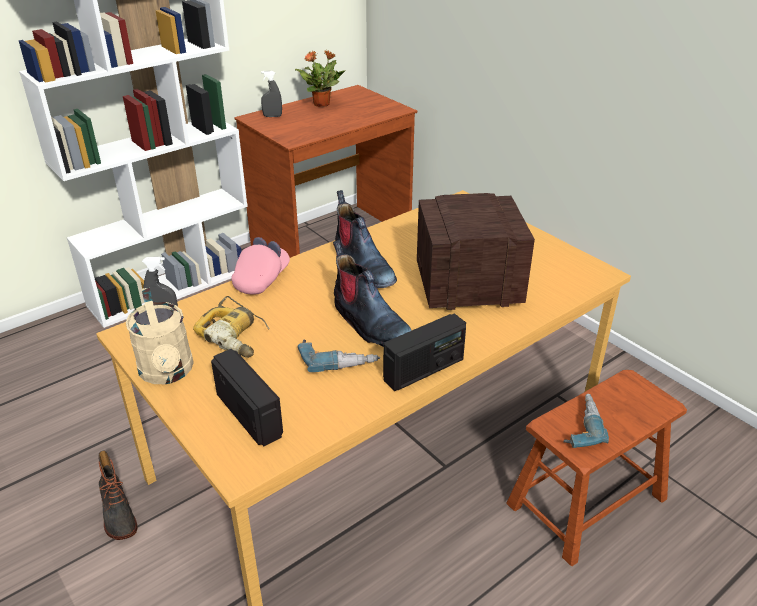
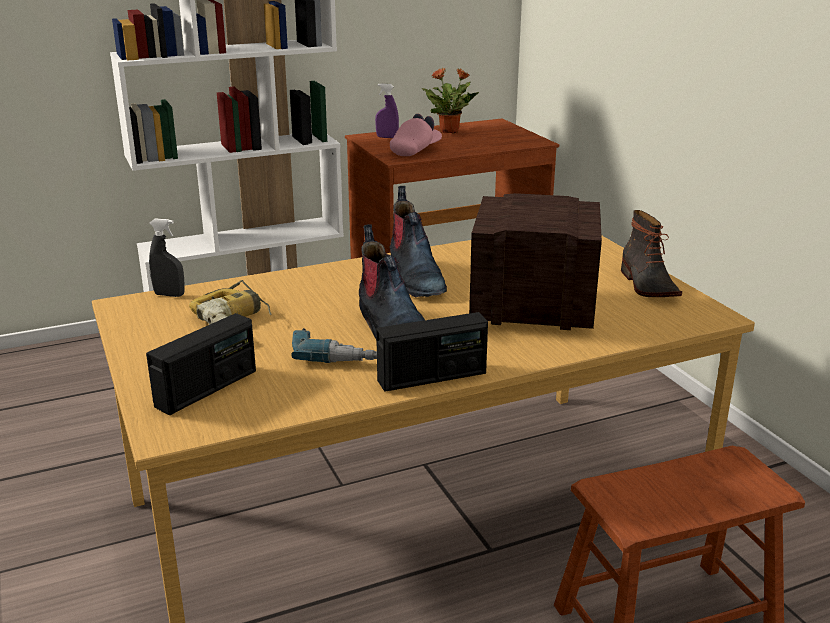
camera: 15 degrees right, 10 degrees down
(117, 514) = (88, 529): boot -> boot (646, 285)
(168, 373) = (143, 342): beige watering can -> none
(250, 414) = (207, 389): radio -> radio turned 60 degrees clockwise
(262, 279) = (294, 276): pink cap -> pink cap (416, 150)
(272, 116) = (387, 137): grey spray bottle -> purple spray bottle
(579, 425) = (641, 494): power drill -> none

